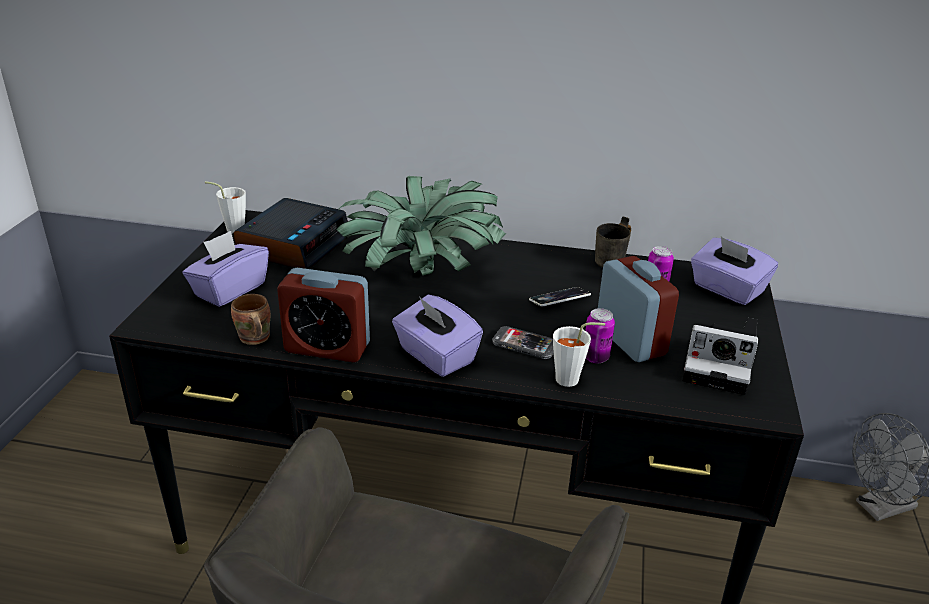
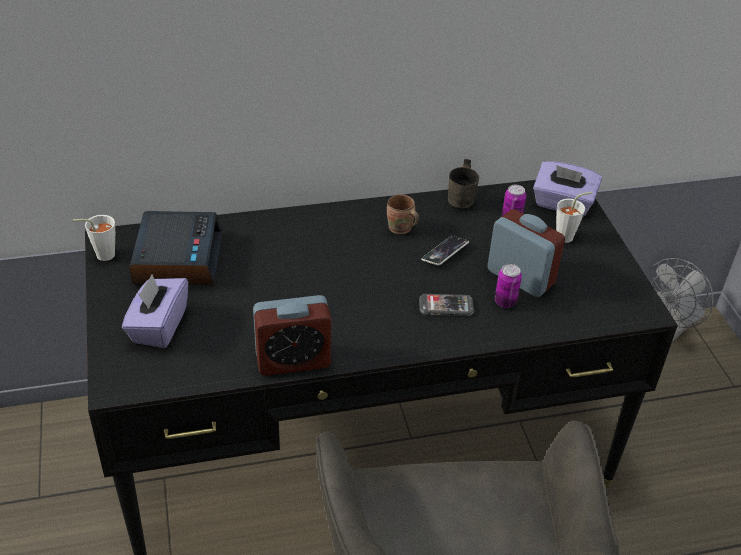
camera: 25 degrees left, 10 degrees up
(253, 339) = (223, 372): brown mug -> brown mug (400, 229)
(421, 277) = (318, 262): potted plant -> none
(435, 356) = (385, 340): purple tissue box -> none
(572, 380) = (501, 329): white cup -> white cup (568, 236)
(720, 366) = (596, 282): camera -> none

